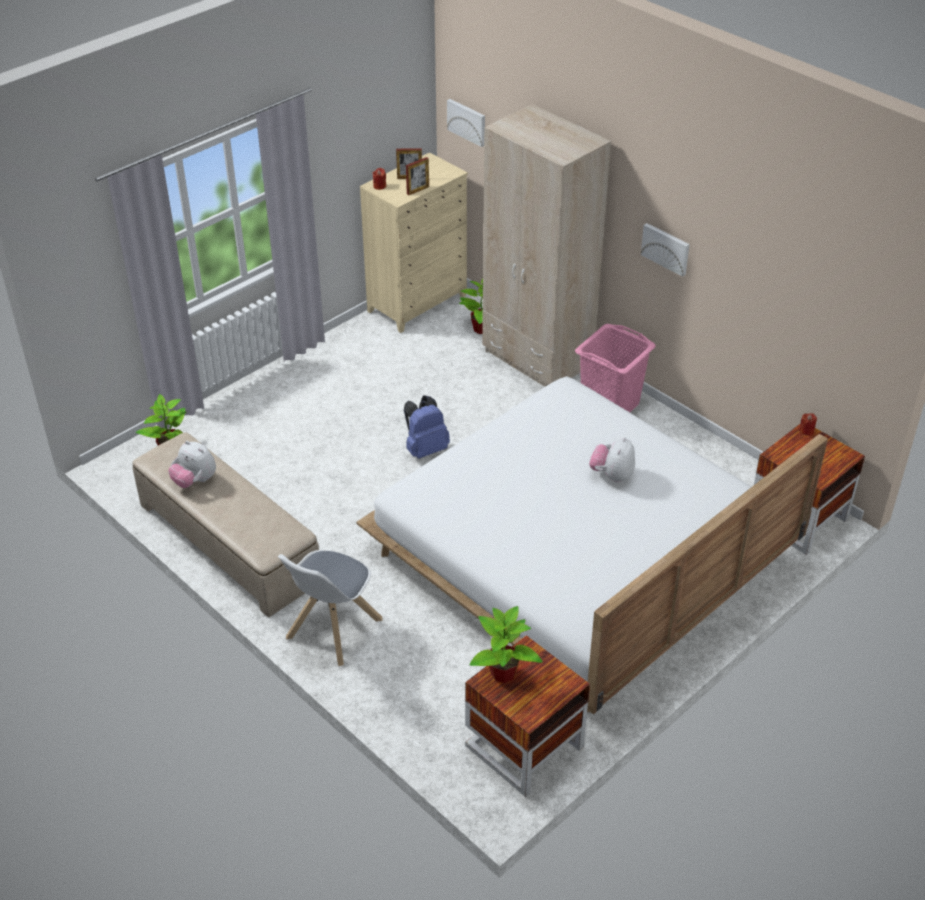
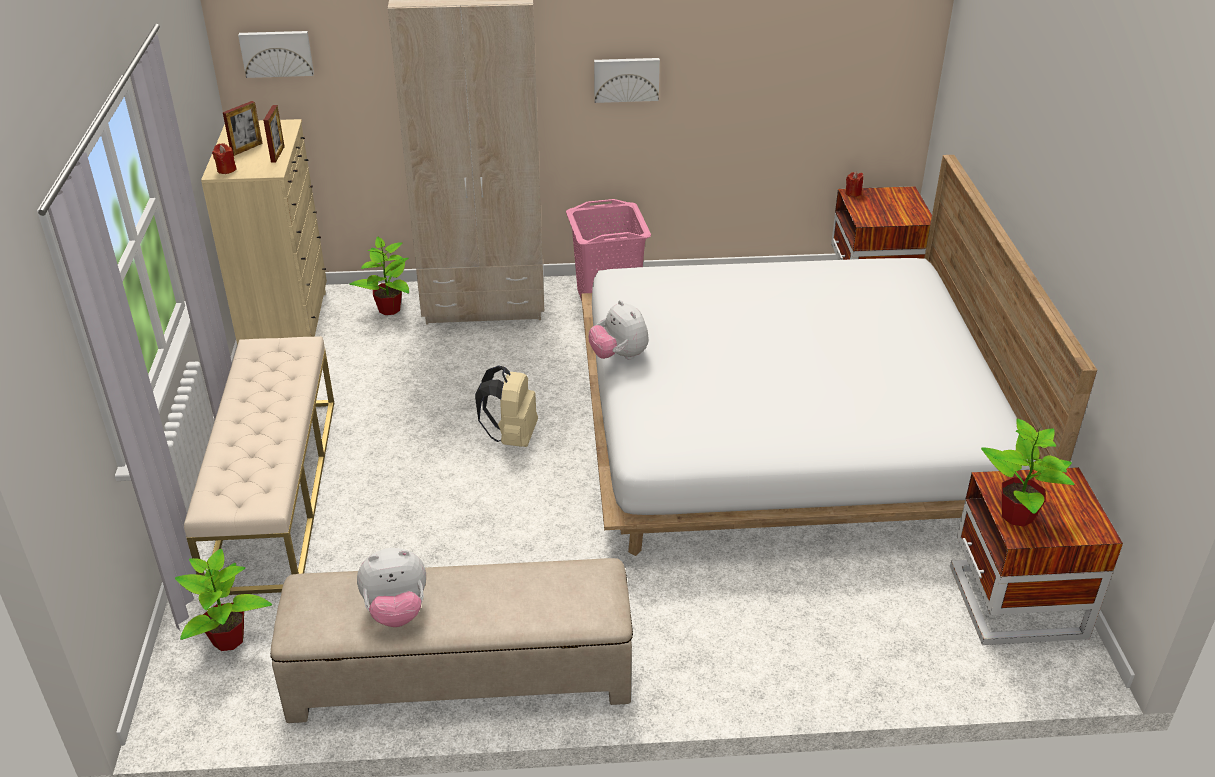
camera: 50 degrees left, 5 degrees down
(284, 394) = (274, 490): none -> beige bench
(332, 630) = (708, 658): chair -> none
(425, 449) = (512, 437): blue backpack -> beige backpack
(612, 475) = (783, 313): plush toy -> plush toy (619, 356)

